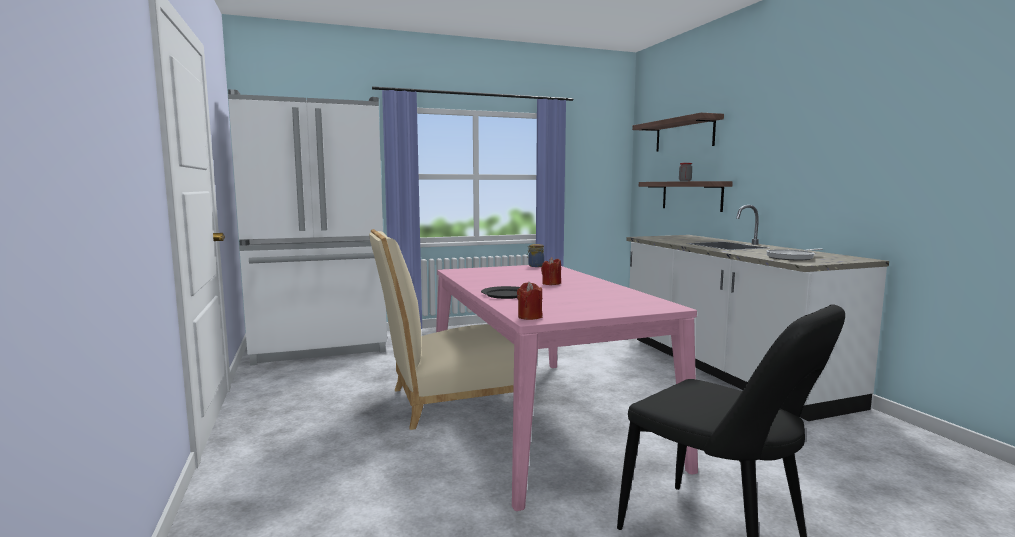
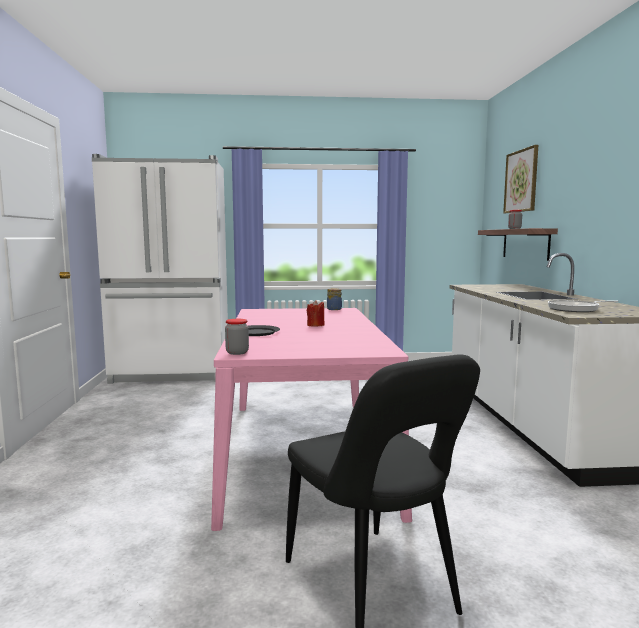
camera: 15 degrees right, 0 degrees up
(449, 401) = (236, 428): beige chair -> none
(530, 317) = (237, 352): red candle -> jar
(684, 134) = (521, 181): shelf -> picture

